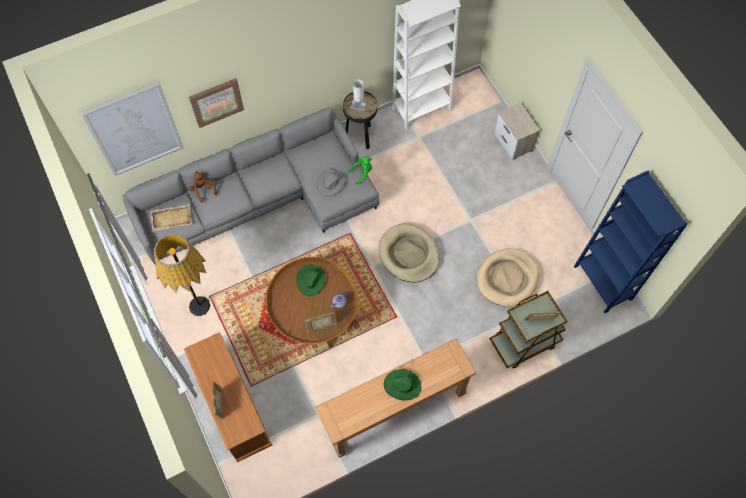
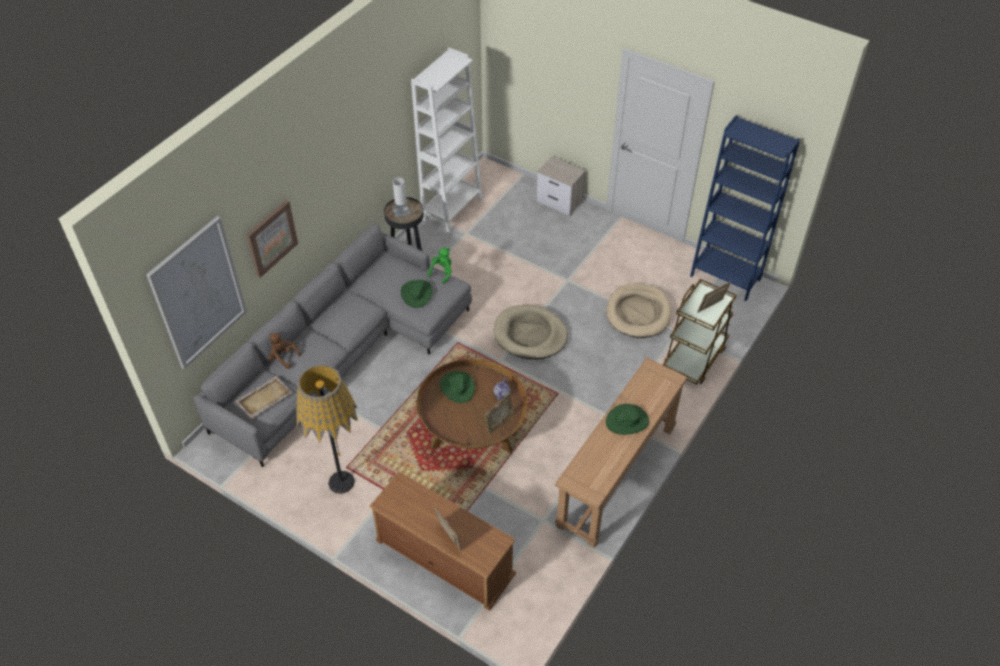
camera: 30 degrees left, 15 degrees down
(330, 183) = (416, 294): grey hat -> green hat

